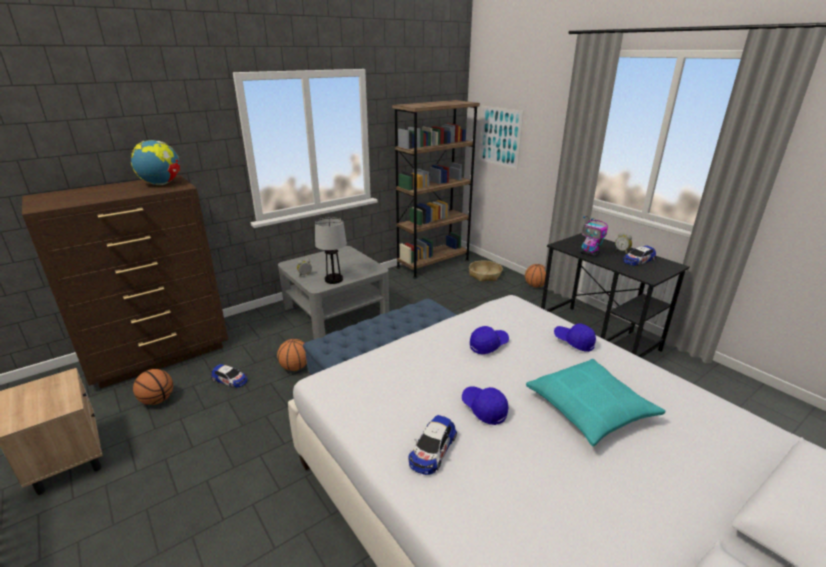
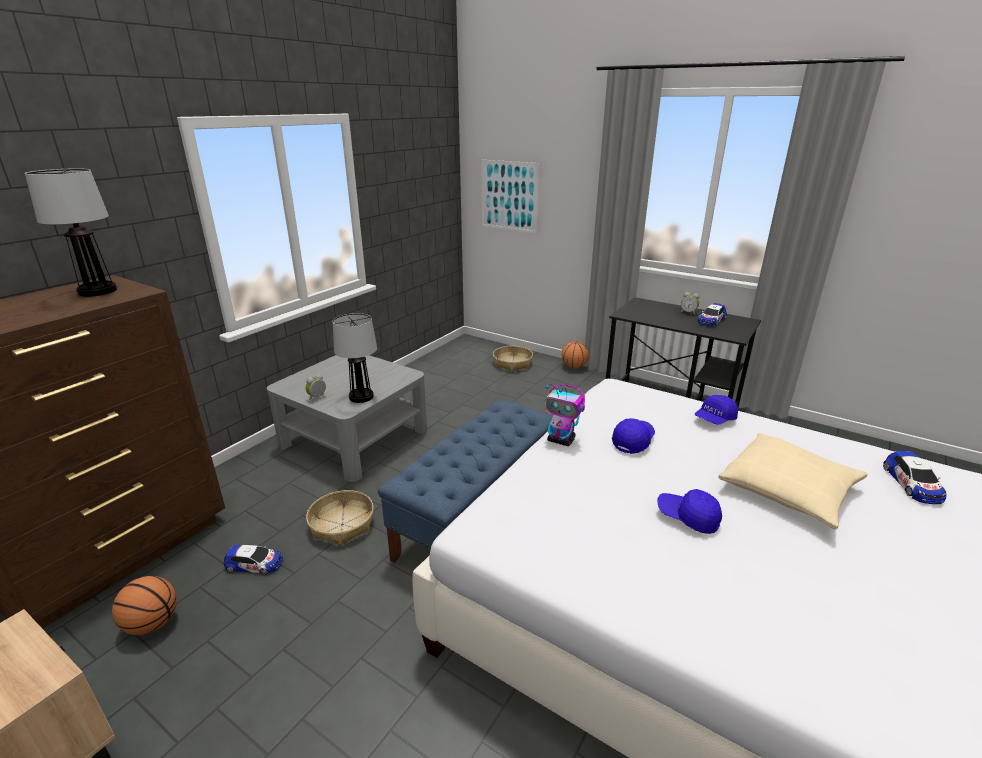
camera: 20 degrees left, 0 degrees up
(161, 184) = (98, 291): globe -> table lamp
(295, 367) = (342, 524): basketball -> basket
(432, 450) = (672, 582): toy car -> toy car (912, 484)
(433, 264) = (444, 359): brown bookcase -> none
(573, 342) = (714, 419): blue cap -> blue cap turned 60 degrees counterclockwise
(589, 254) = (661, 320): toy robot -> toy robot (561, 440)
(590, 409) = (789, 489): turquoise pillow -> beige pillow

